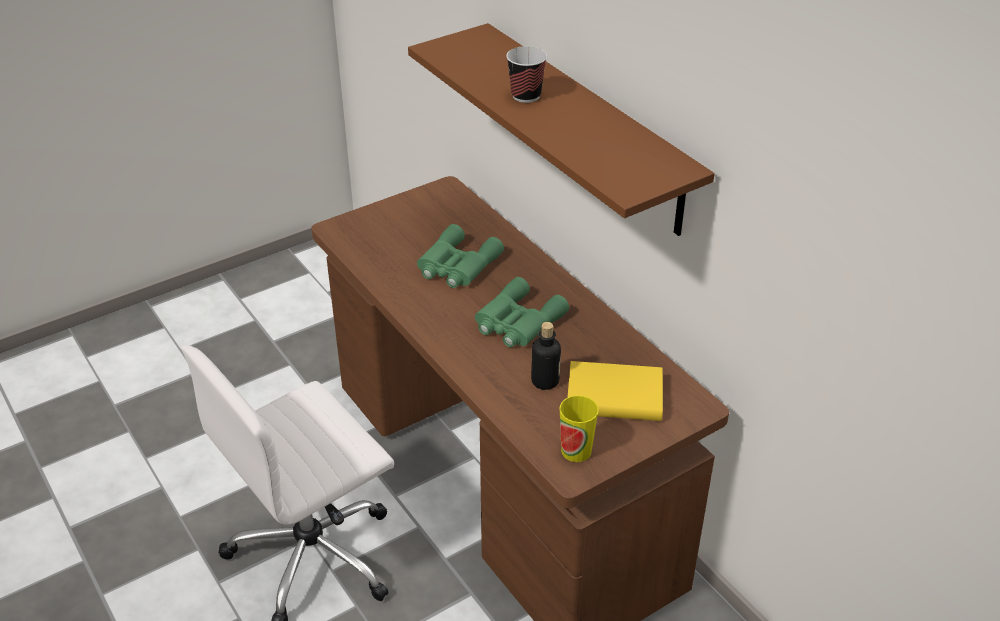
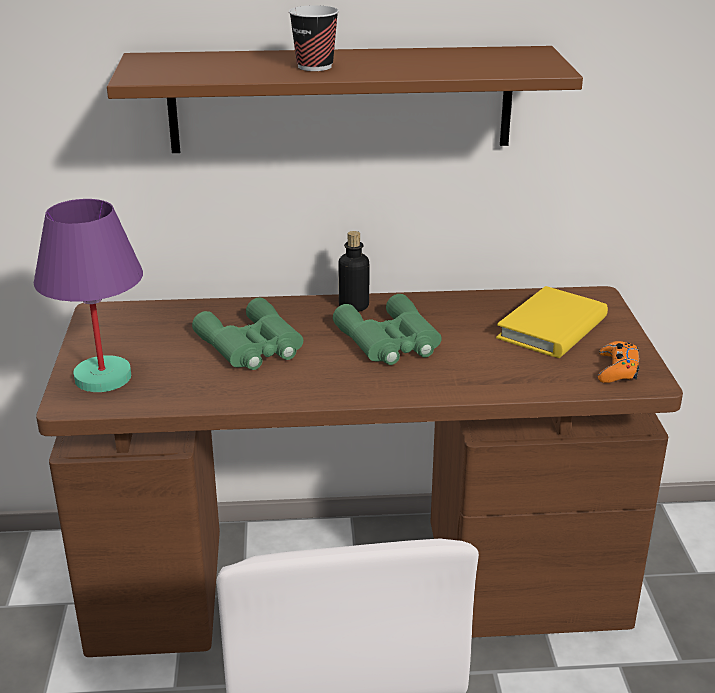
camera: 60 degrees left, 10 degrees down
(371, 226) = (102, 377): none -> purple table lamp
(545, 381) = (499, 355): bottle -> bottle (354, 306)
(576, 451) = (617, 369): cup -> orange game controller

